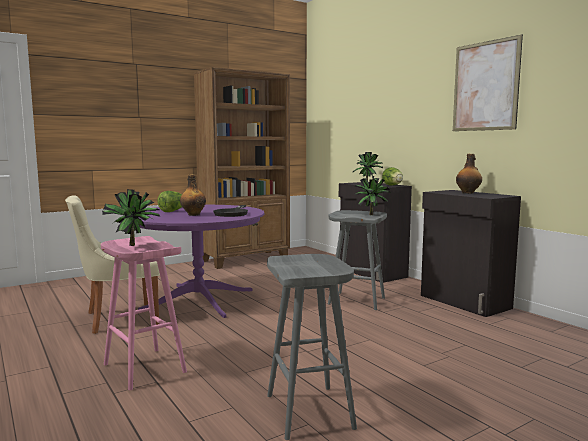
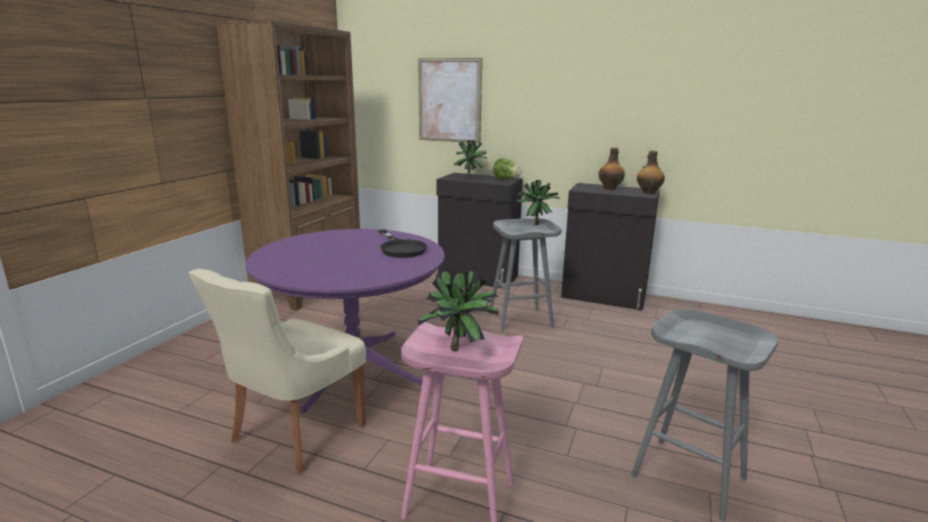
camera: 35 degrees left, 10 degrees up
(172, 211) = (309, 257): lettuce -> none
(193, 214) = (360, 260): bottle -> bottle (648, 192)
(485, 86) = (620, 74): picture -> picture (449, 100)

